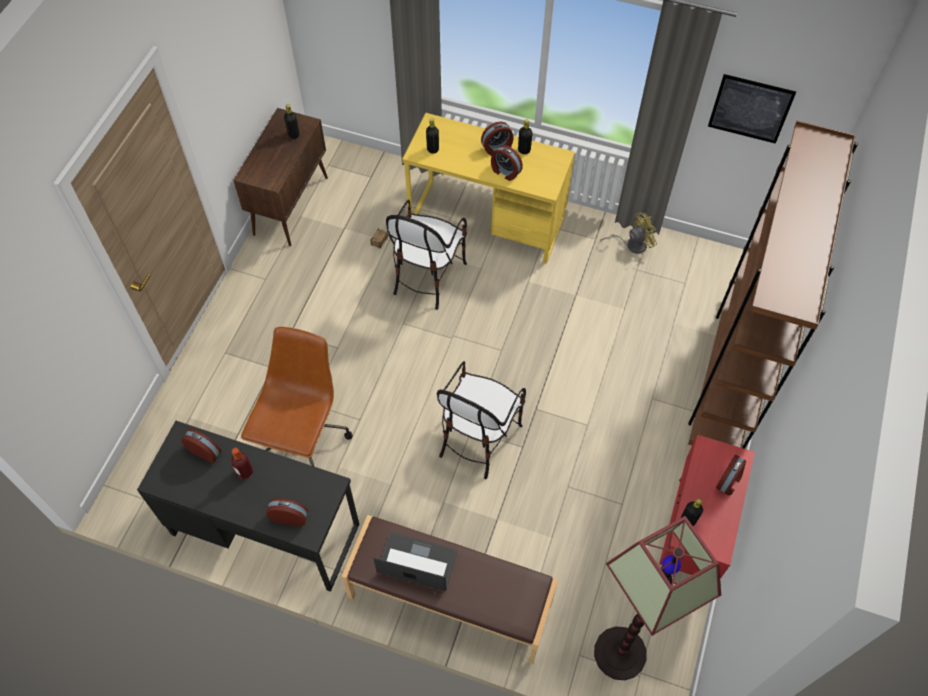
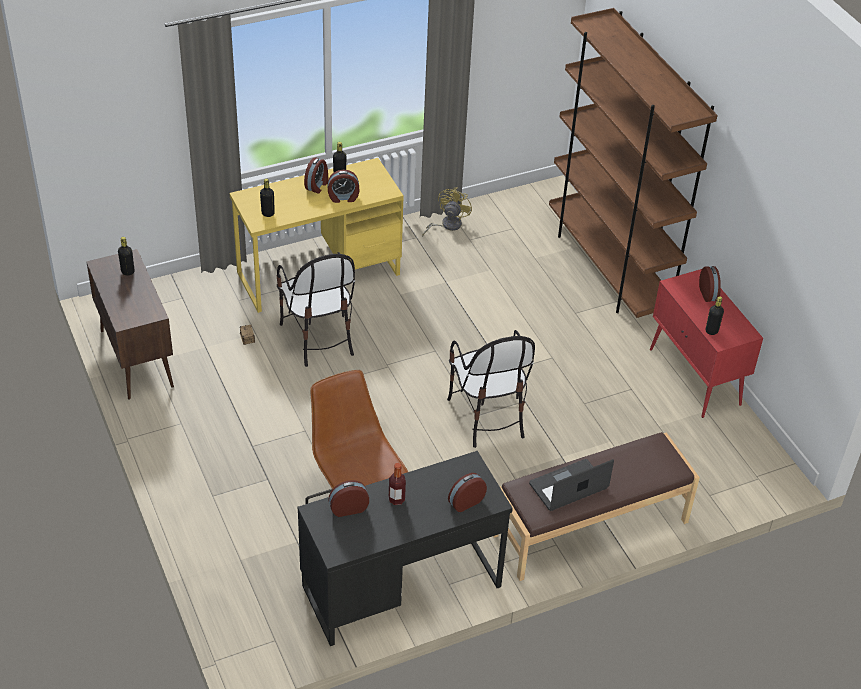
camera: 45 degrees left, 15 degrees down
(620, 654) = (732, 475): floor lamp -> none
(750, 109) = (506, 43): picture -> none

